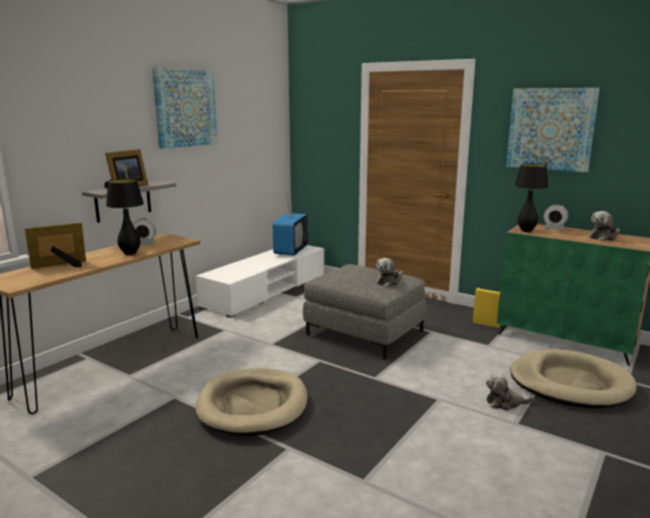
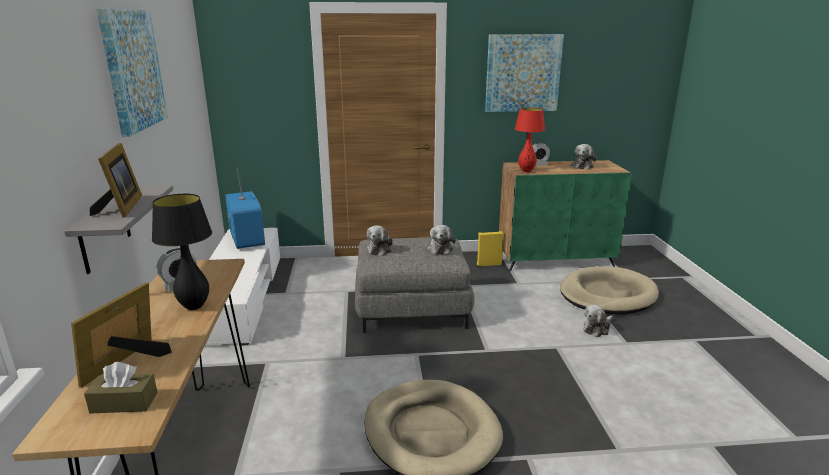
camera: 40 degrees left, 5 degrees up
(30, 277) = (124, 403): none -> brown tissue box
(343, 271) = (380, 249): none -> plush toy
(526, 231) = (526, 171): black table lamp -> red table lamp

